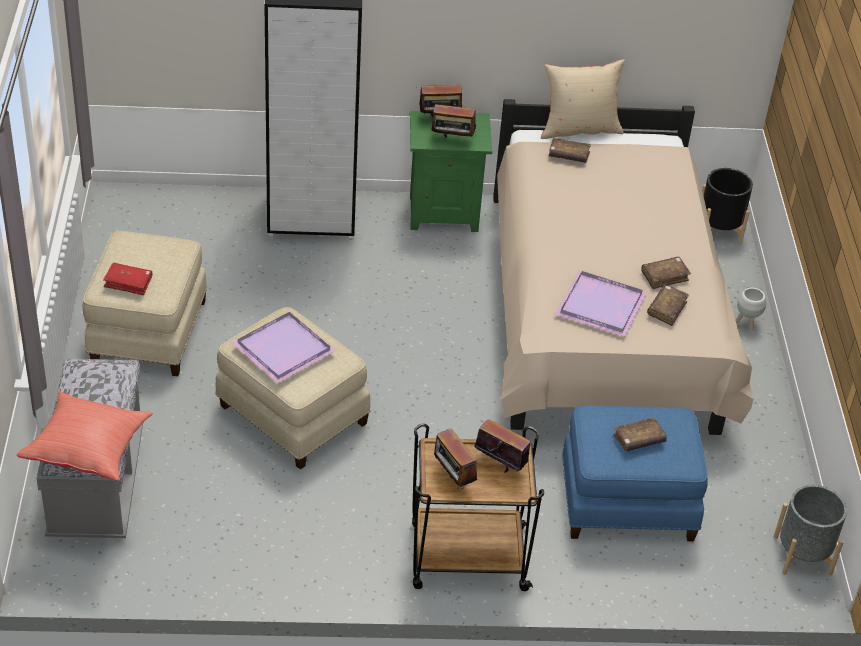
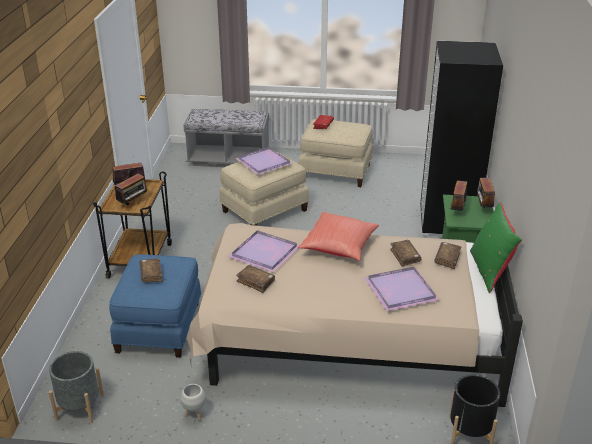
camera: 100 degrees right, 10 degrees down
(88, 449) = (202, 115): red pillow -> red pillow (339, 247)
(579, 129) = (490, 271): beige pillow -> green pillow
(645, 192) = (402, 291): none -> purple tray
(664, 276) = (293, 286): brown book -> brown book (405, 256)
(746, 323) = (337, 426): white planter -> white planter (195, 415)

